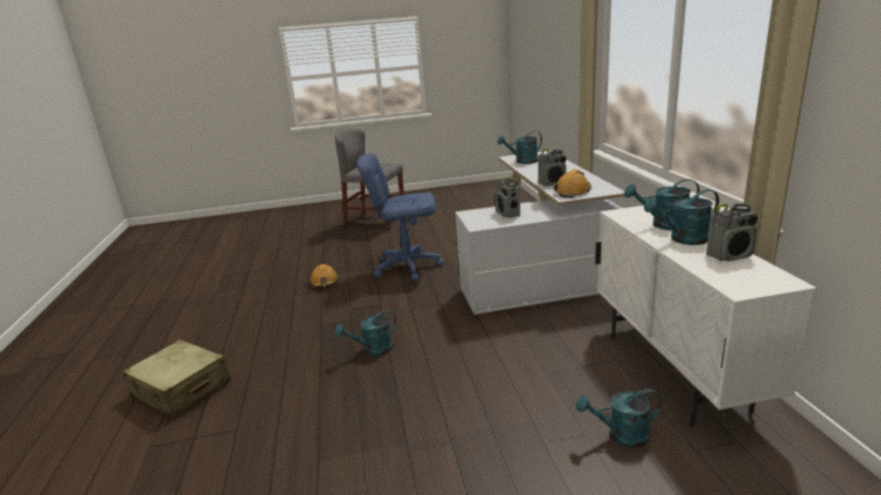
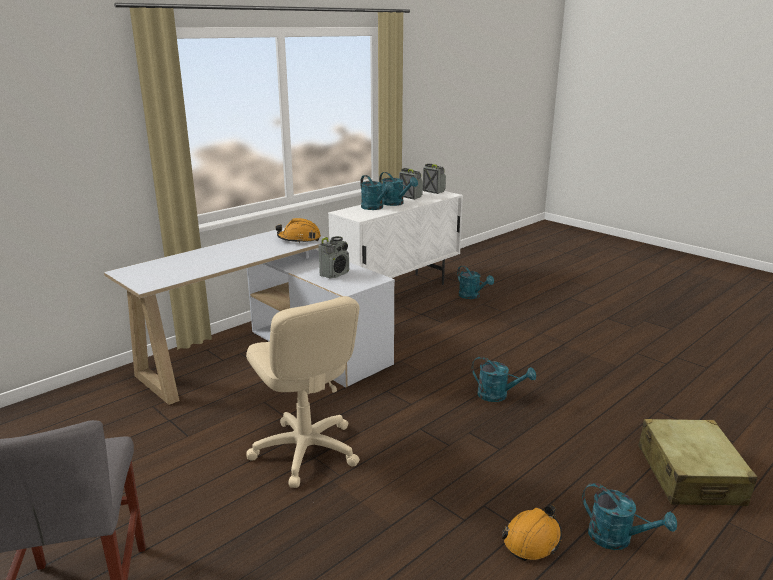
camera: 125 degrees left, 0 degrees up
(324, 282) = (406, 509): orange hard hat -> orange hard hat (532, 540)
(407, 266) = (305, 451): blue office chair -> beige office chair
(523, 162) = (176, 274): turquoise watering can -> turquoise watering can (617, 539)
(552, 183) = (275, 248): radio -> radio (433, 191)

